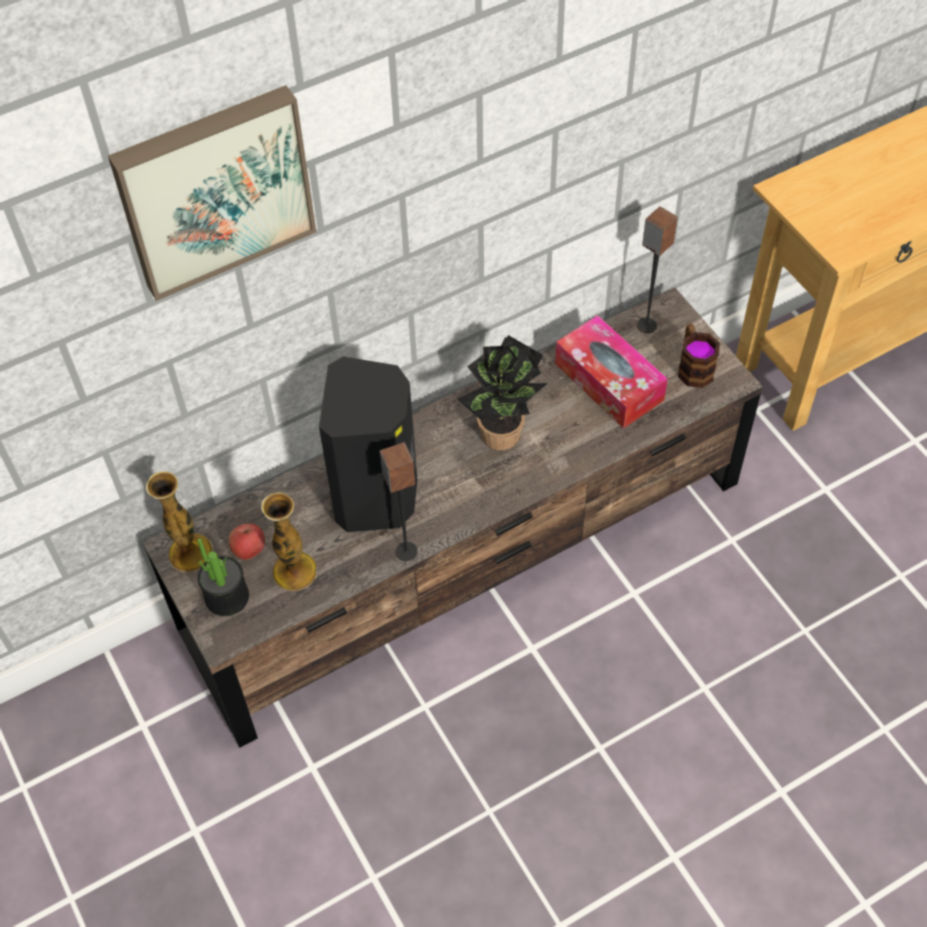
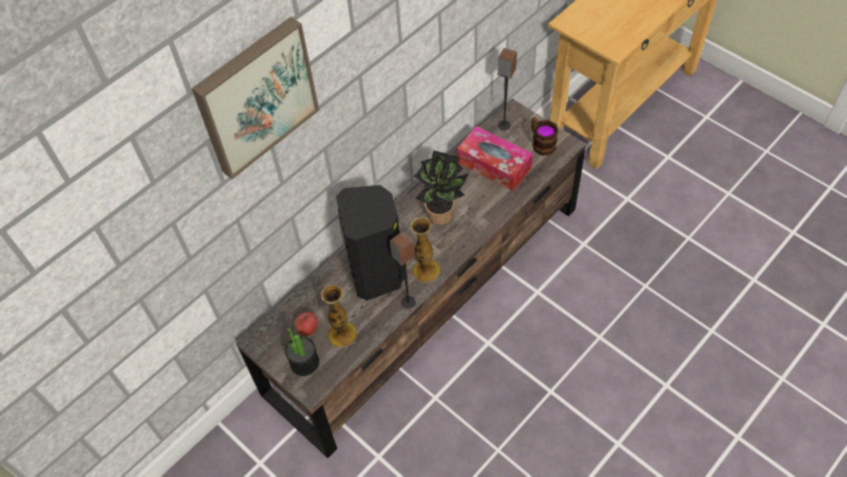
camera: 15 degrees left, 0 degrees up
(190, 552) = (270, 341): vase -> vase (426, 270)

